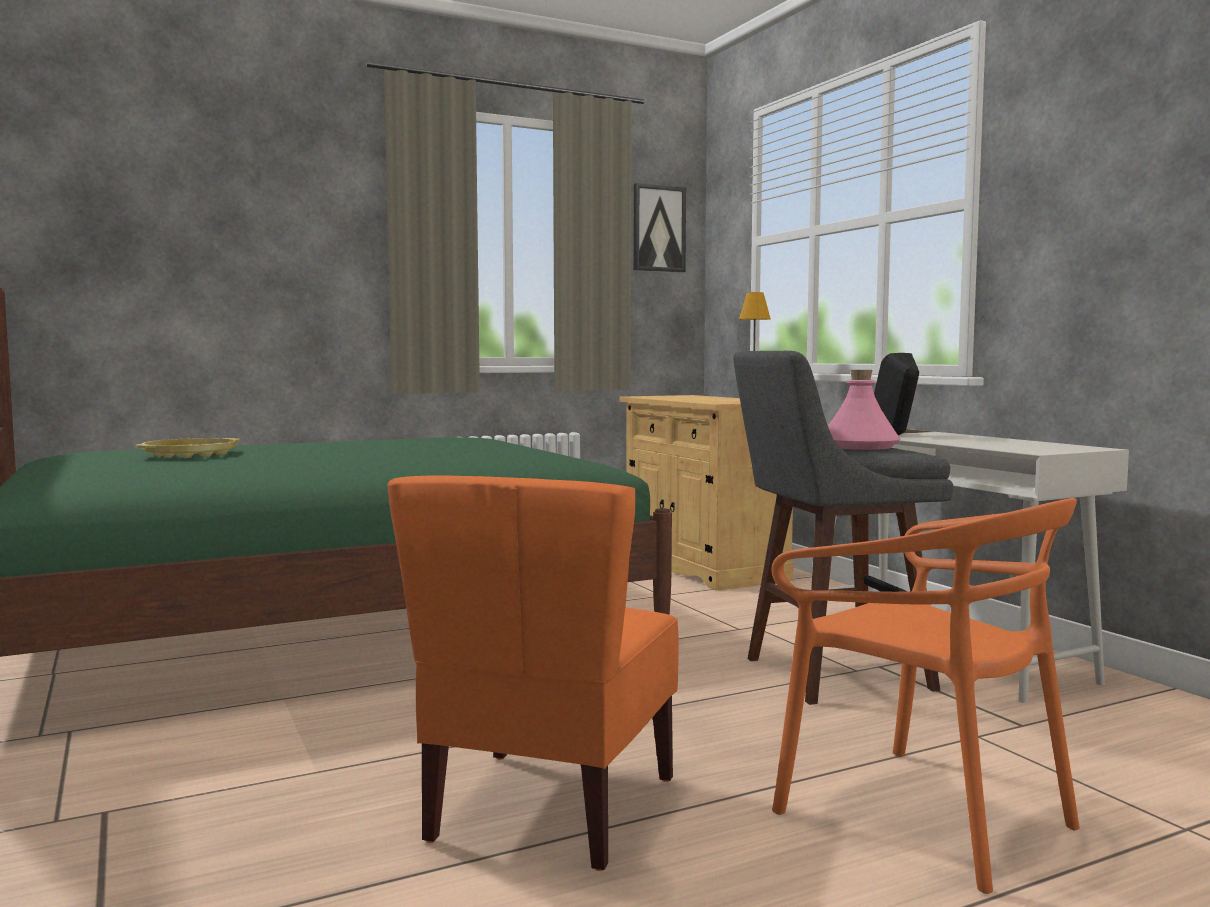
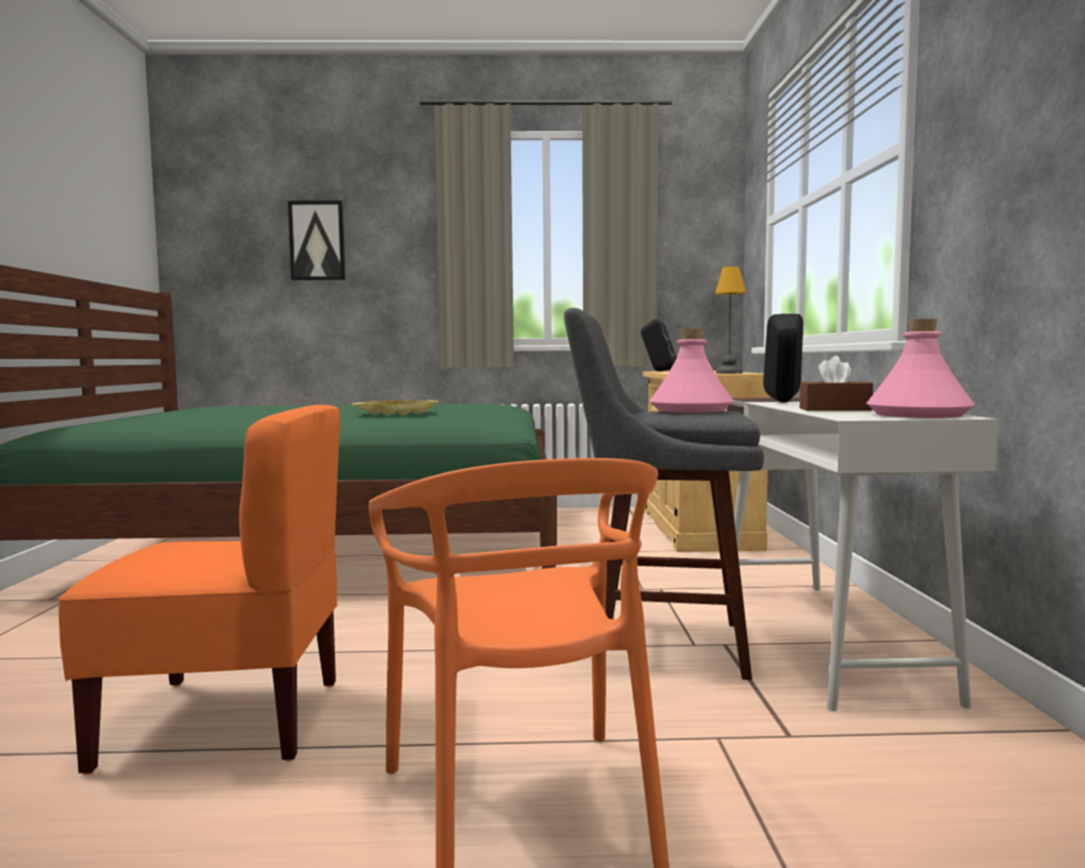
camera: 25 degrees right, 0 degrees up
(190, 455) = (238, 409): yellow tray -> yellow tray (396, 413)
(549, 809) = (226, 721): orange chair -> orange chair turned 135 degrees counterclockwise
(638, 396) = (658, 371): none -> black speaker
(658, 228) = (693, 218): picture -> picture (317, 241)
(977, 443) = (834, 409): none -> brown tissue box
(1063, 447) = (918, 414): none -> pink bottle

